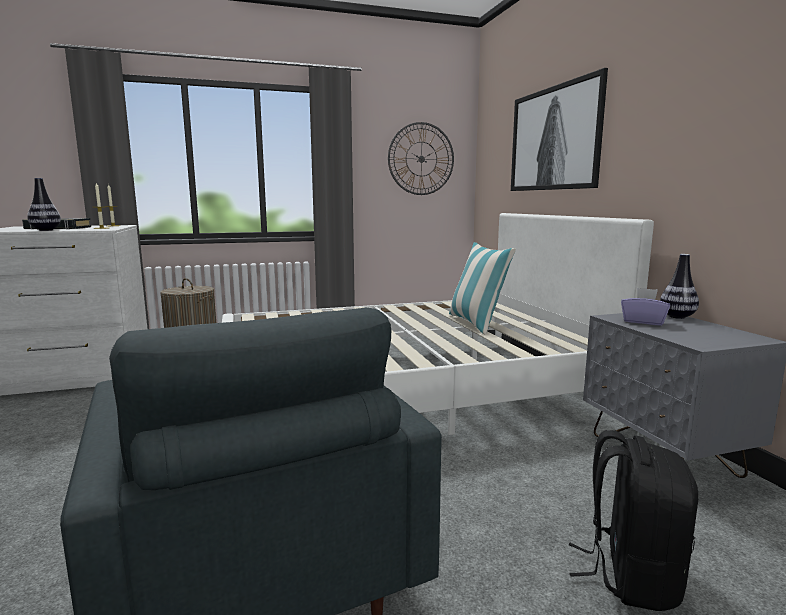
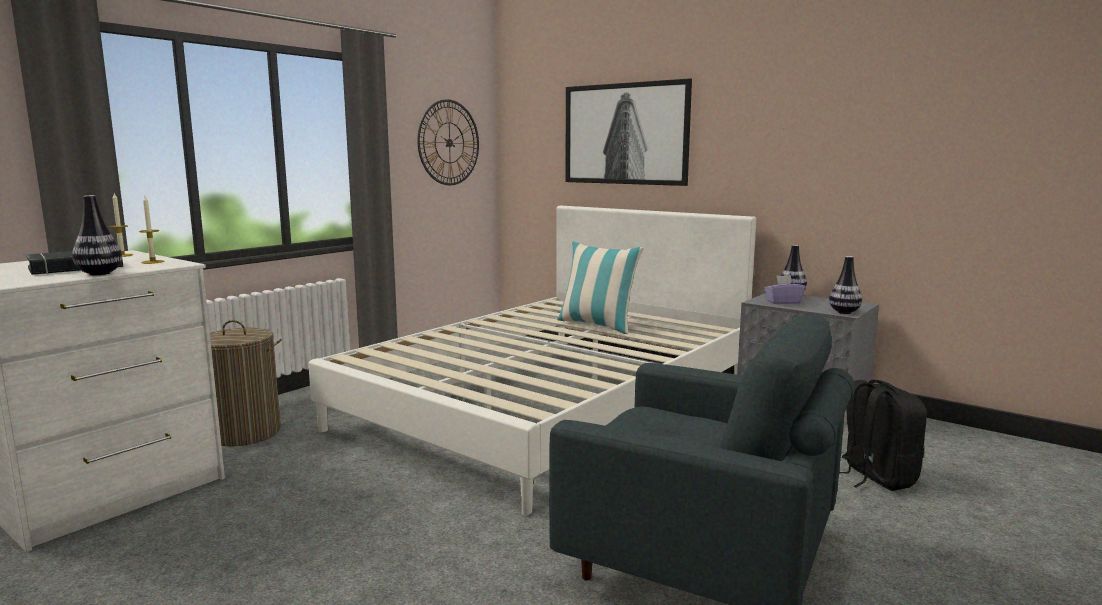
camera: 35 degrees left, 0 degrees up
(699, 343) = (844, 312): none -> vase

